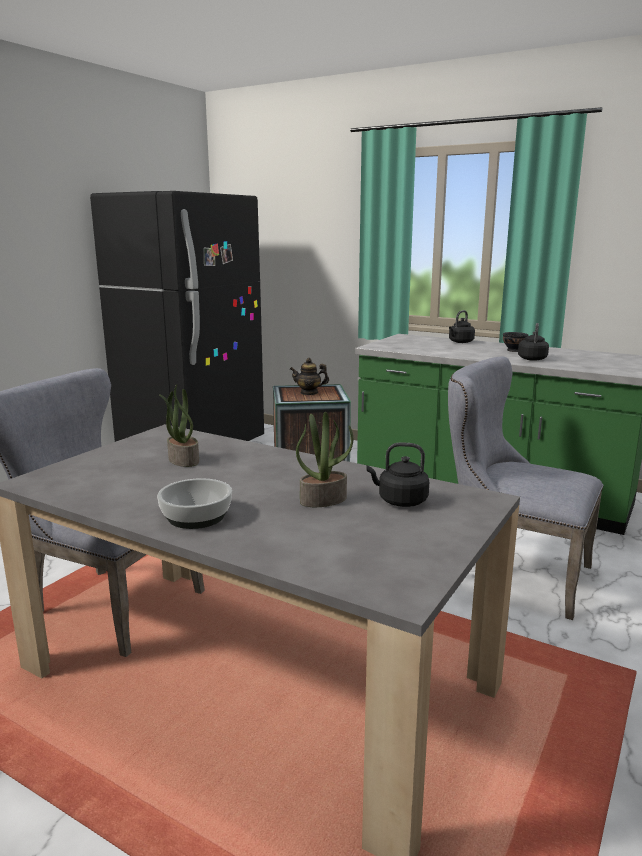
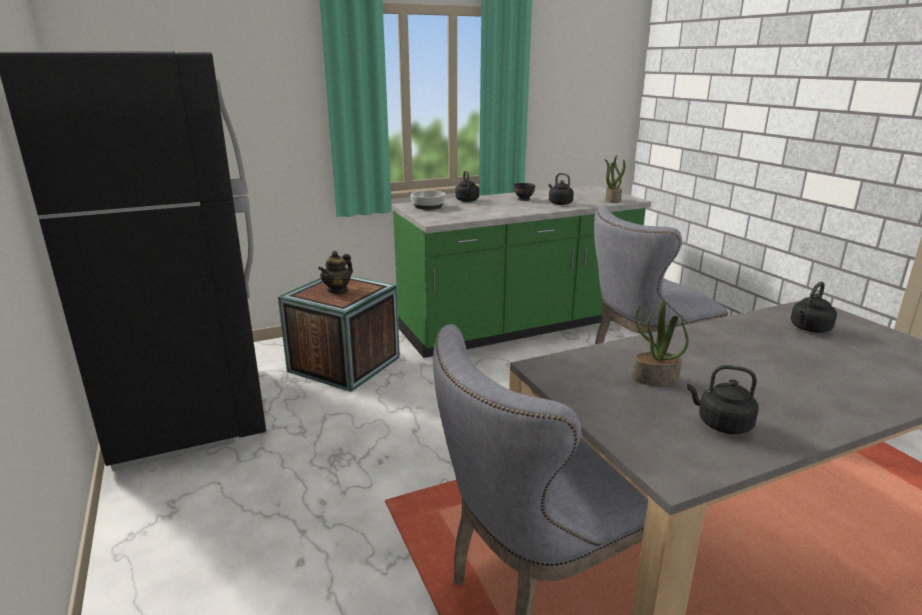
camera: 55 degrees left, 5 degrees up
(120, 486) = (721, 424): none -> black kettle
(195, 516) = (823, 405): bowl -> bowl (428, 206)
(323, 499) = (797, 350): potted plant -> potted plant (612, 200)

